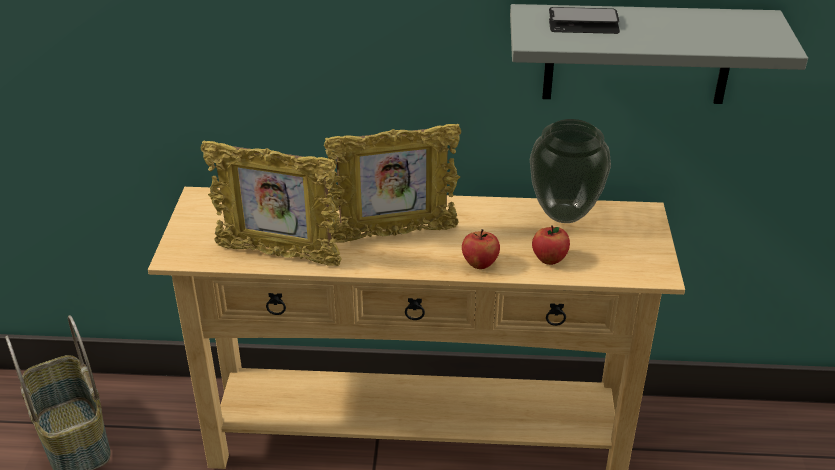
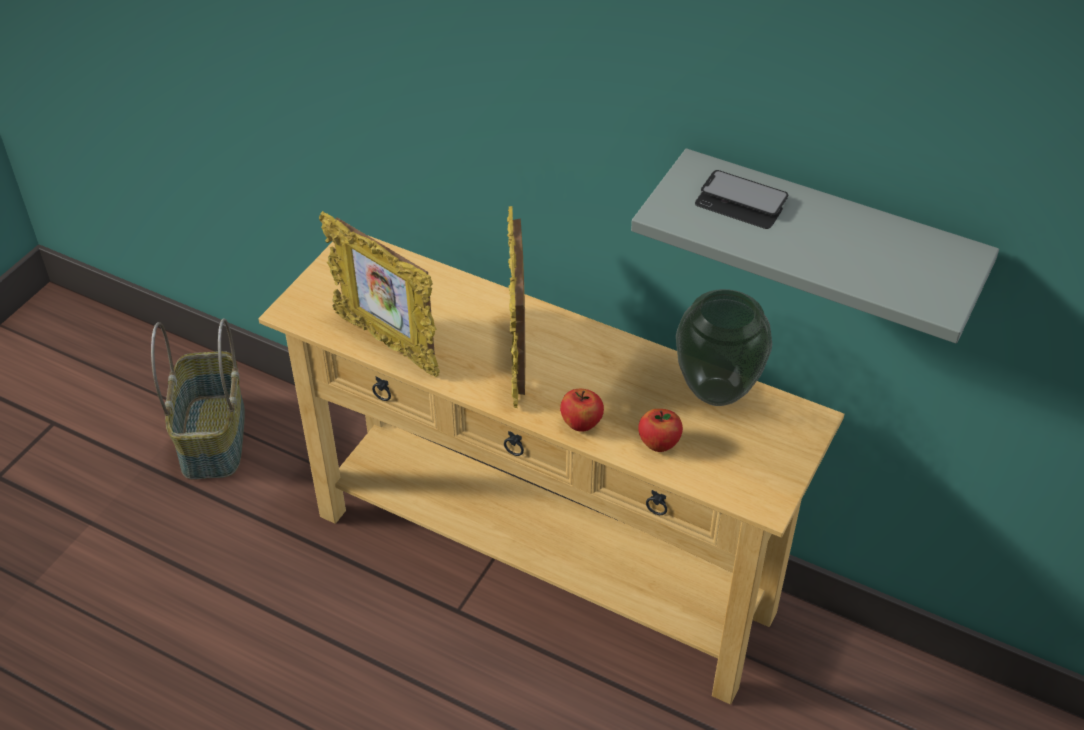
camera: 25 degrees right, 10 degrees up
(394, 234) = (517, 357): picture frame -> picture frame turned 75 degrees clockwise

